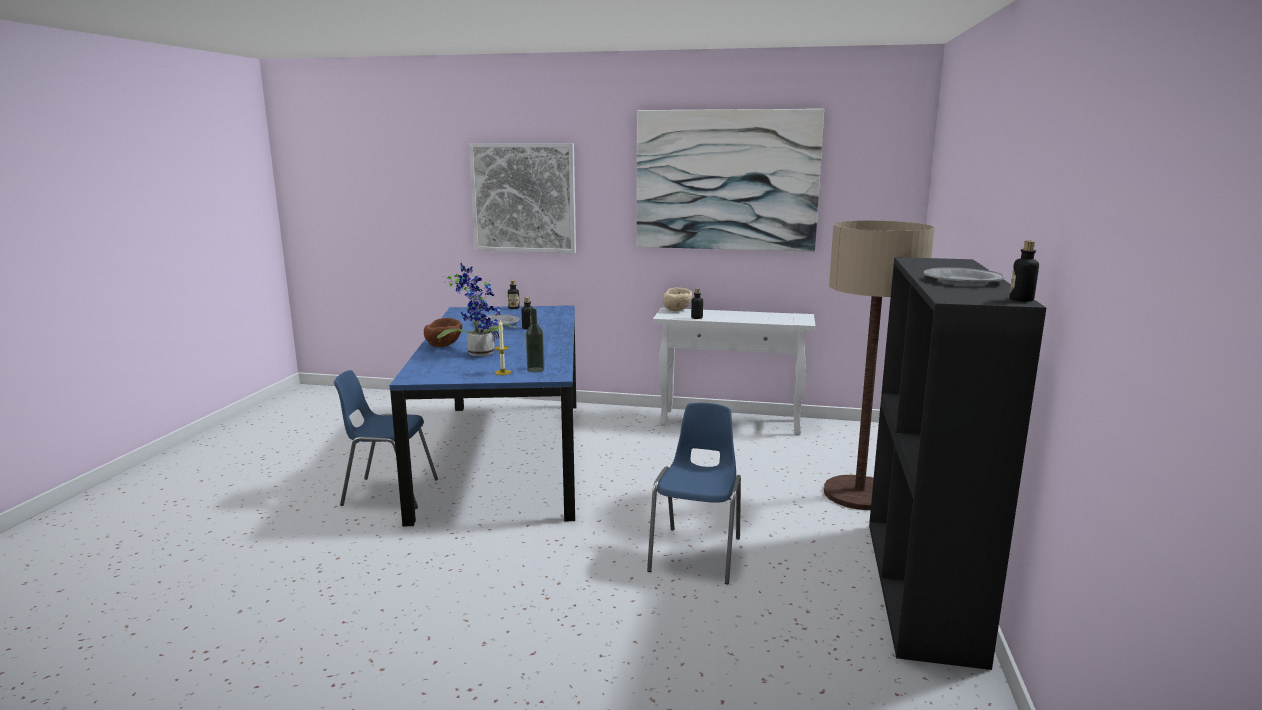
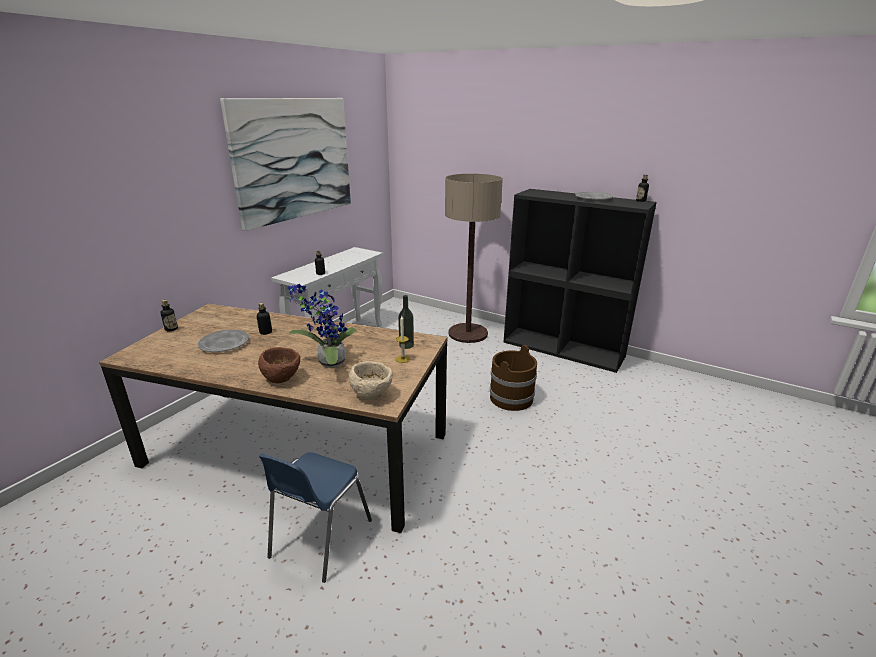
camera: 70 degrees left, 10 degrees up
(506, 455) = (298, 449): blue dining table -> brown dining table
(523, 198) = (119, 207): picture -> none
(677, 310) = (290, 274): beige bowl -> beige bowl (372, 394)
(697, 554) = (511, 398): blue chair -> brown bucket

